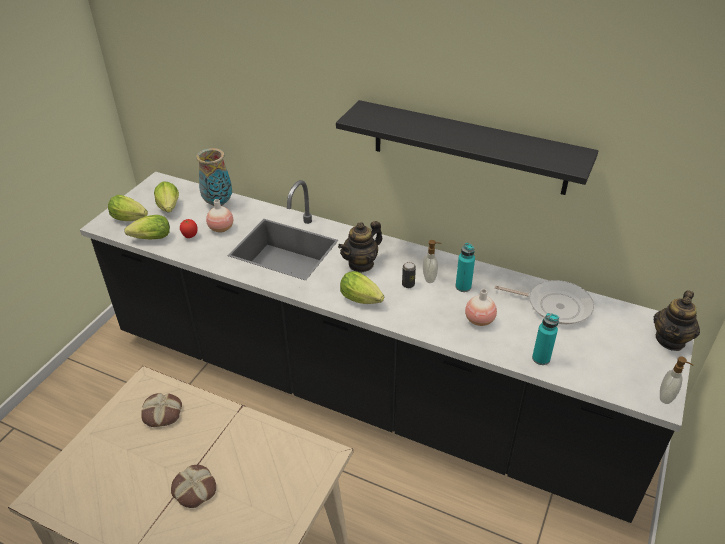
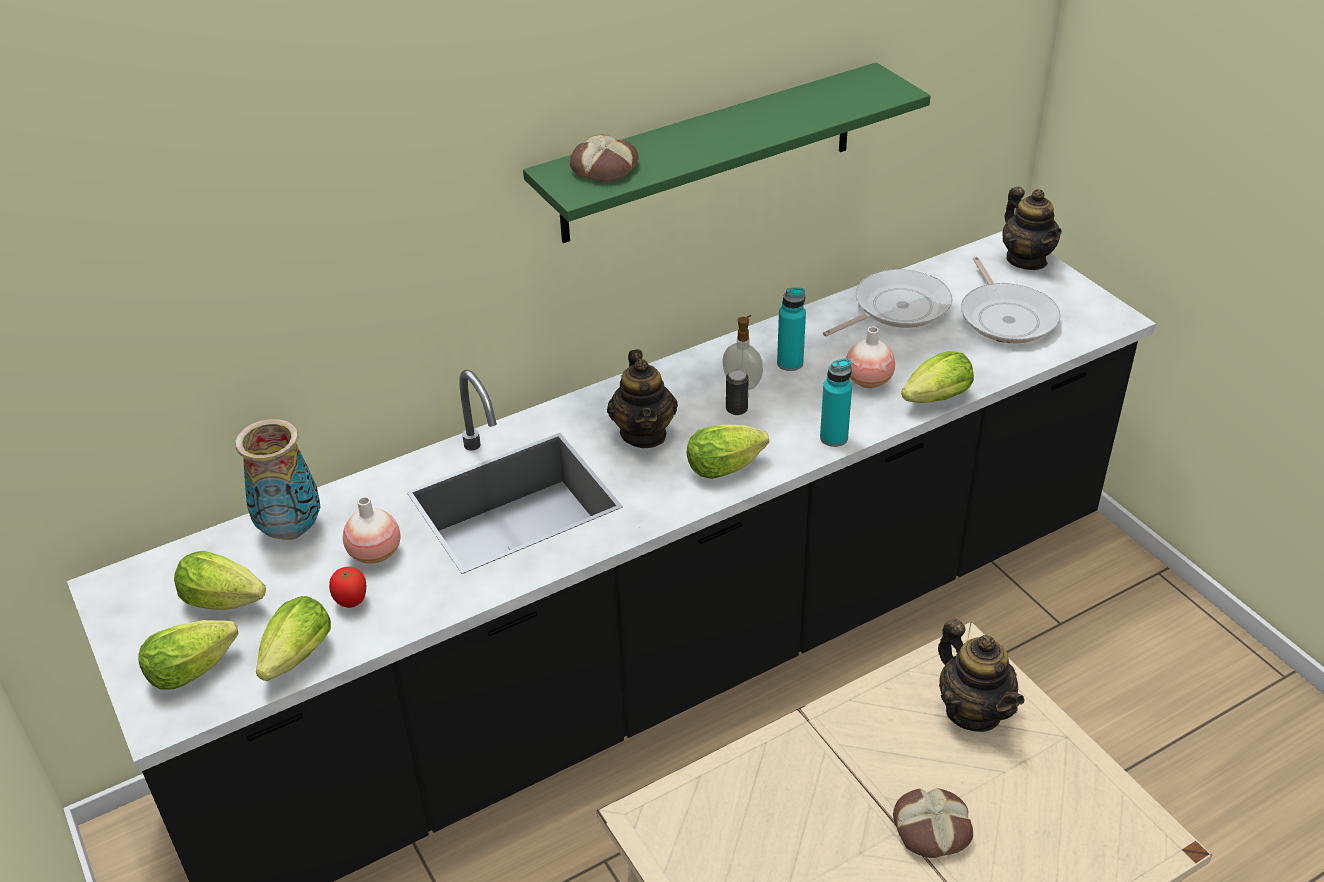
camera: 55 degrees left, 0 degrees up
(162, 414) = (740, 819): bread -> bread (605, 168)
(286, 475) = (973, 711): none -> teapot
(469, 147) = (709, 153): black shelf -> green shelf
(489, 352) = (933, 400): none -> lettuce
(541, 358) = (979, 366): turquoise bottle -> turquoise bottle (833, 438)
(601, 352) = (1006, 317): none -> frying pan
(666, 397) = (1109, 310): soap dispenser -> none

